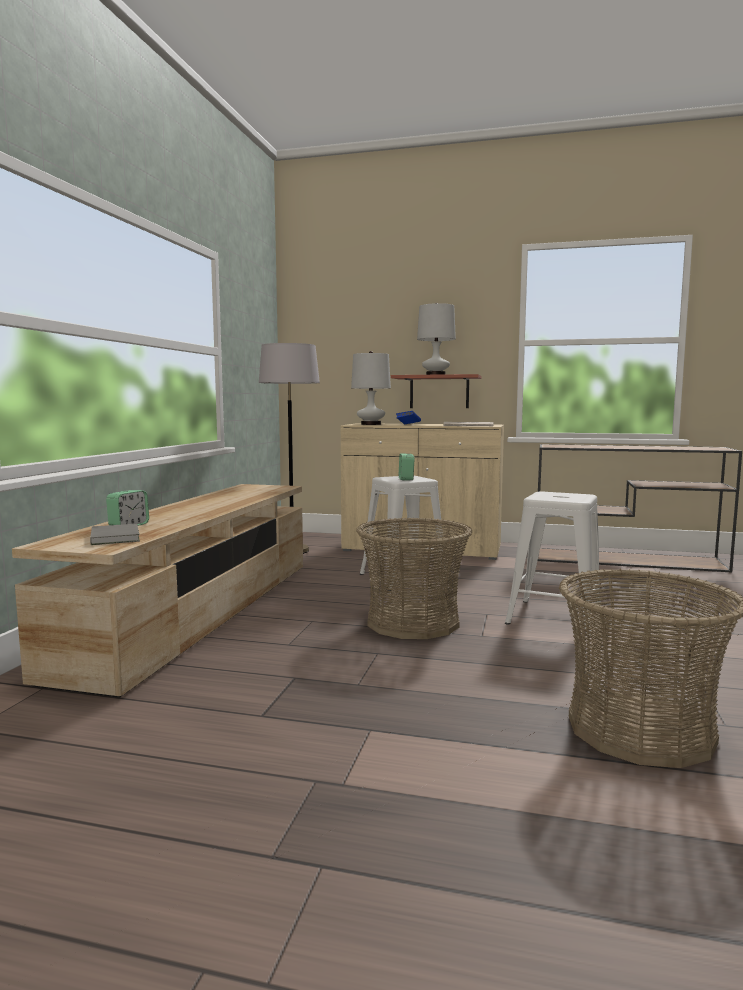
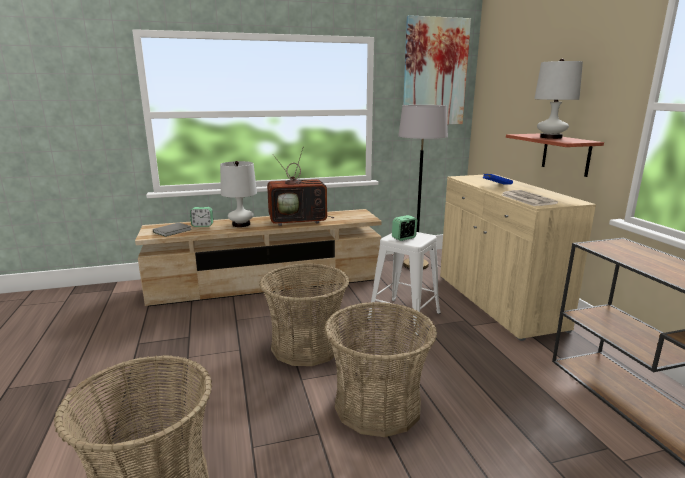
camera: 60 degrees right, 10 degrees up
(226, 500) = (299, 220): none -> television
(256, 311) = (435, 72): none -> picture
(370, 424) = (476, 179): white table lamp -> white table lamp (241, 224)
(555, 617) = (378, 406): white stool -> basket

